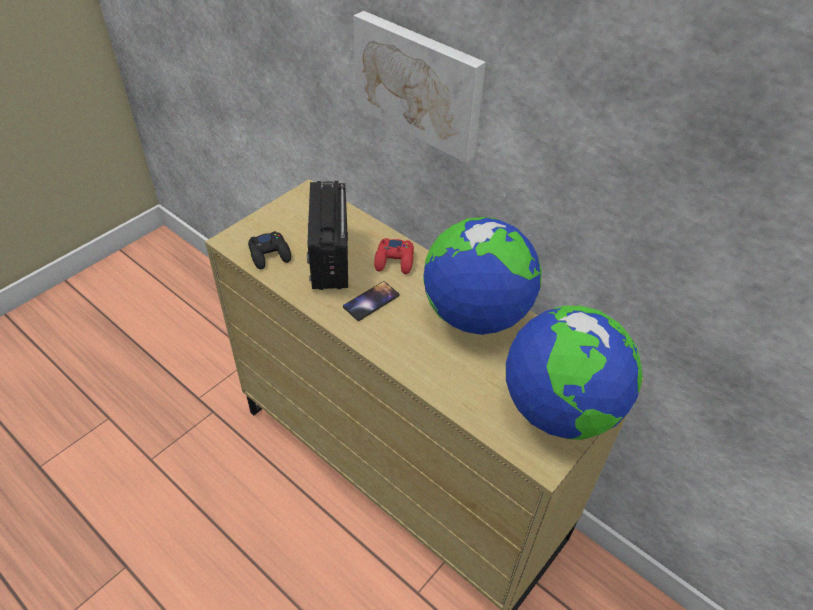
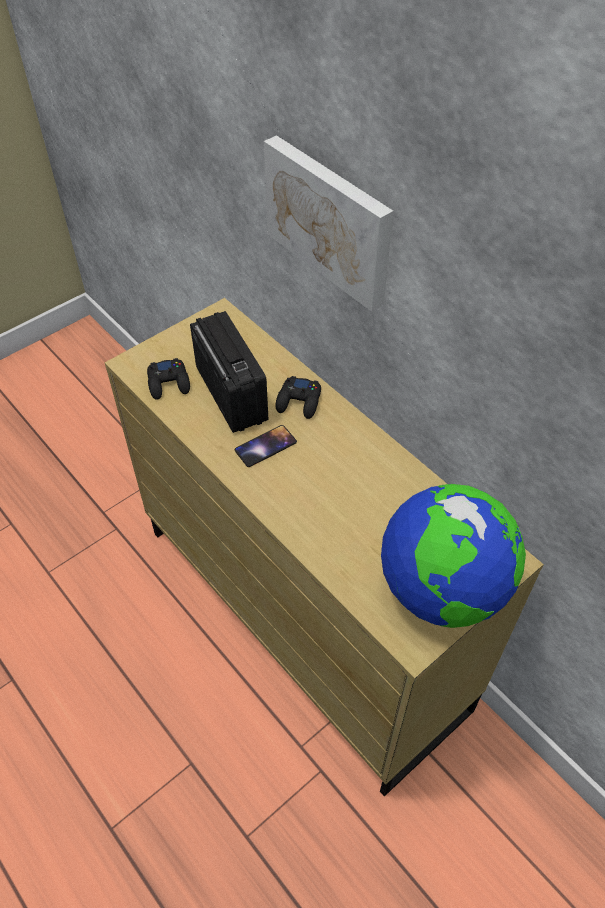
camera: 10 degrees right, 5 degrees up
(330, 258) = (231, 393): radio -> radio turned 150 degrees clockwise
(395, 260) = (299, 402): red game controller -> black game controller
(475, 315) = (374, 473): globe -> none

